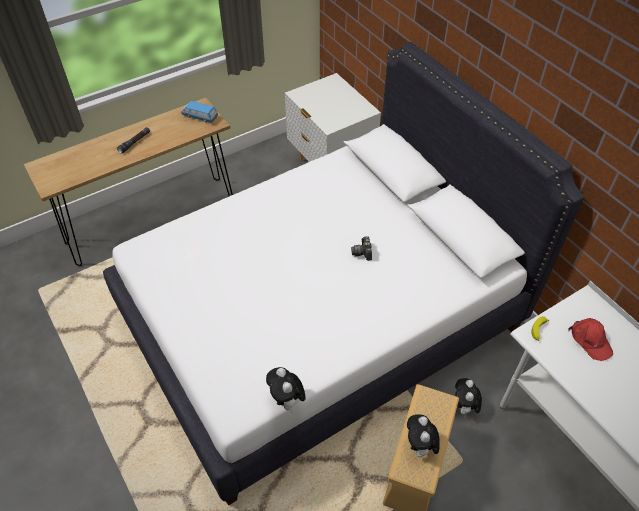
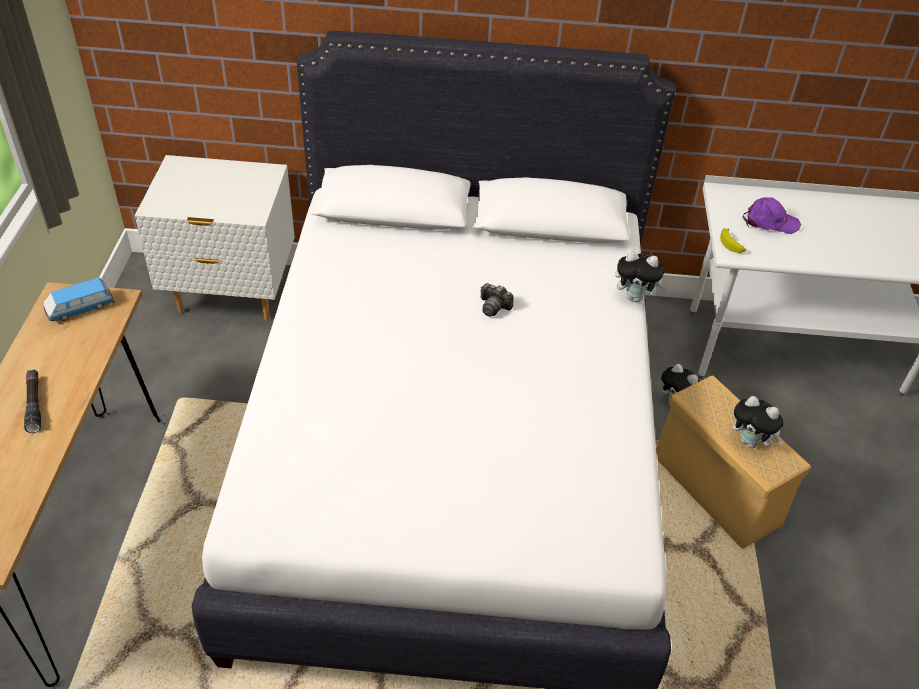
camera: 55 degrees left, 5 degrees down
(287, 401) = (650, 496): plush toy -> plush toy (635, 297)
(590, 340) = (769, 222): red cap -> purple cap

